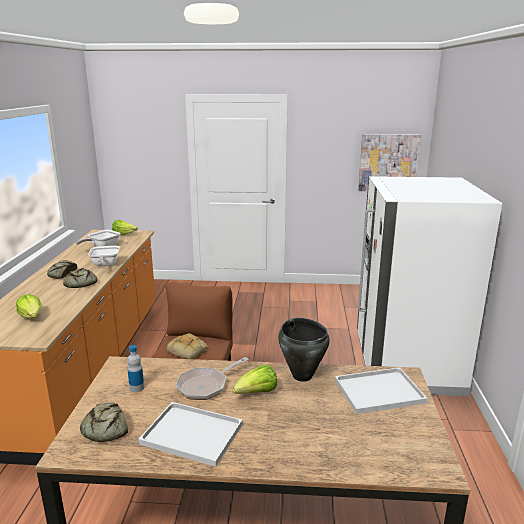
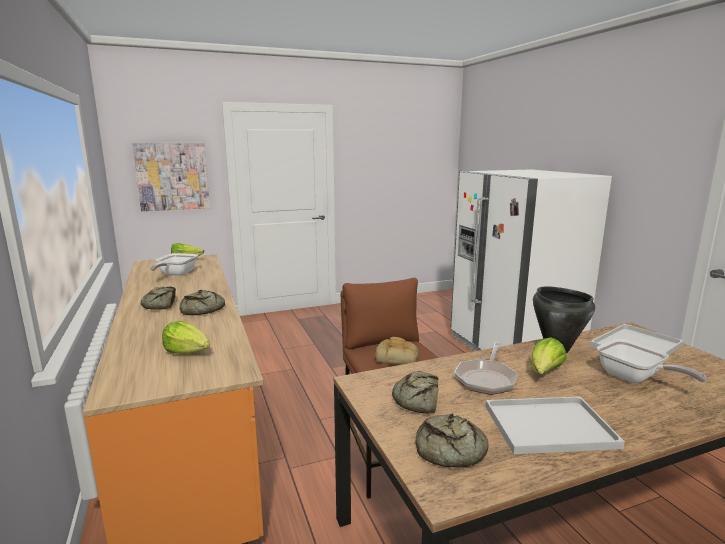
camera: 25 degrees left, 5 degrees down
(105, 265) = (207, 289): frying pan -> frying pan (635, 378)
(137, 388) = (417, 399): bottle -> bread
(388, 163) = (426, 172): picture -> picture (172, 176)

